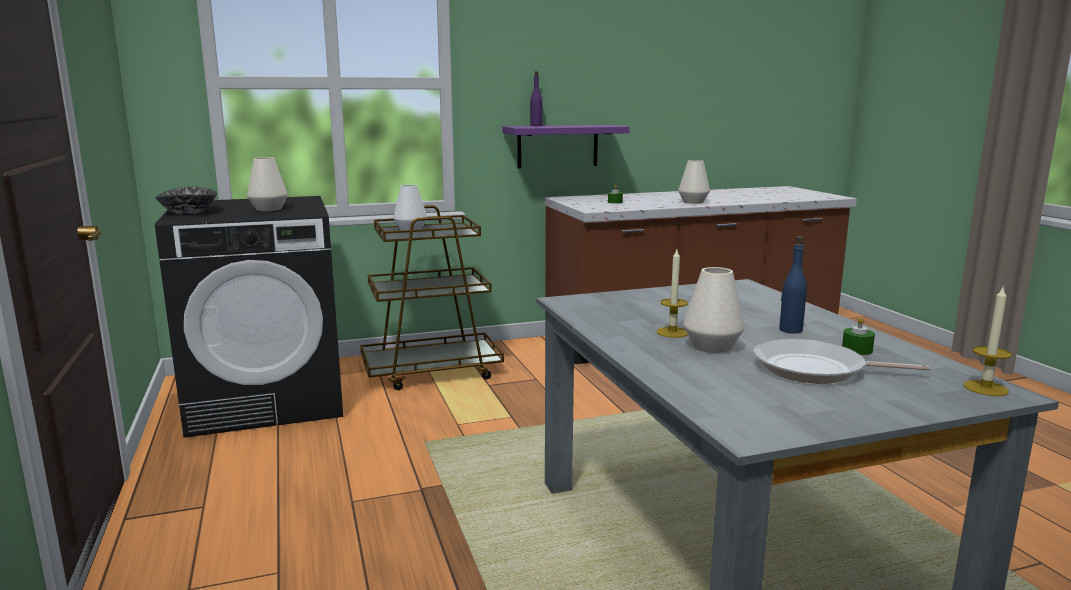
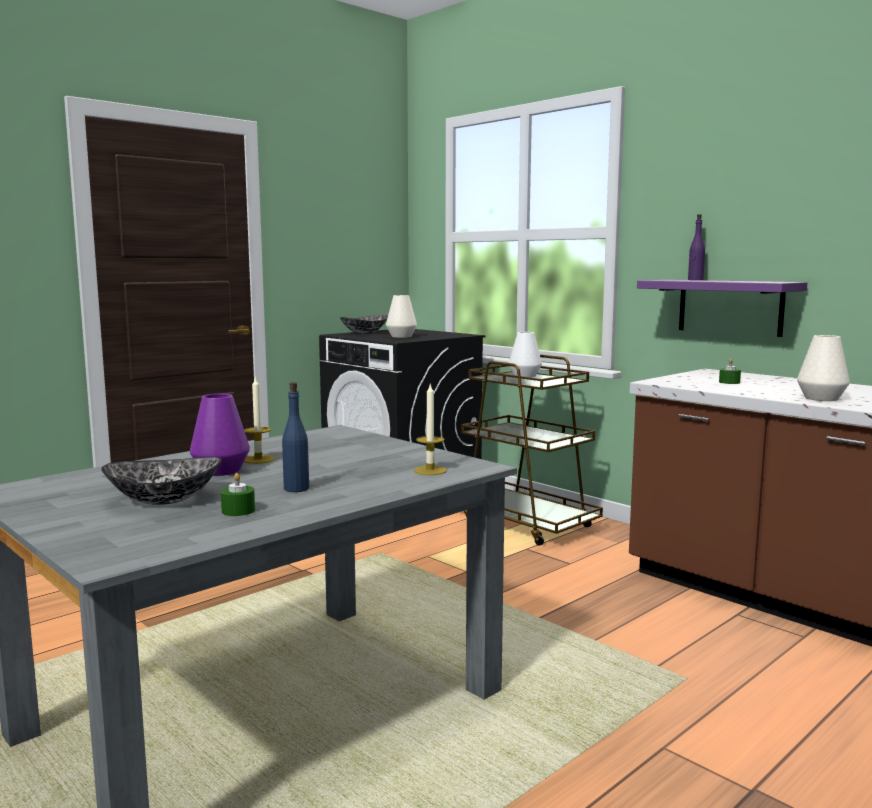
camera: 65 degrees right, 5 degrees down
(712, 346) = (221, 471): white vase -> purple vase
(815, 369) = (164, 500): frying pan -> bowl
(985, 388) = (121, 555): candle -> candle (430, 470)

